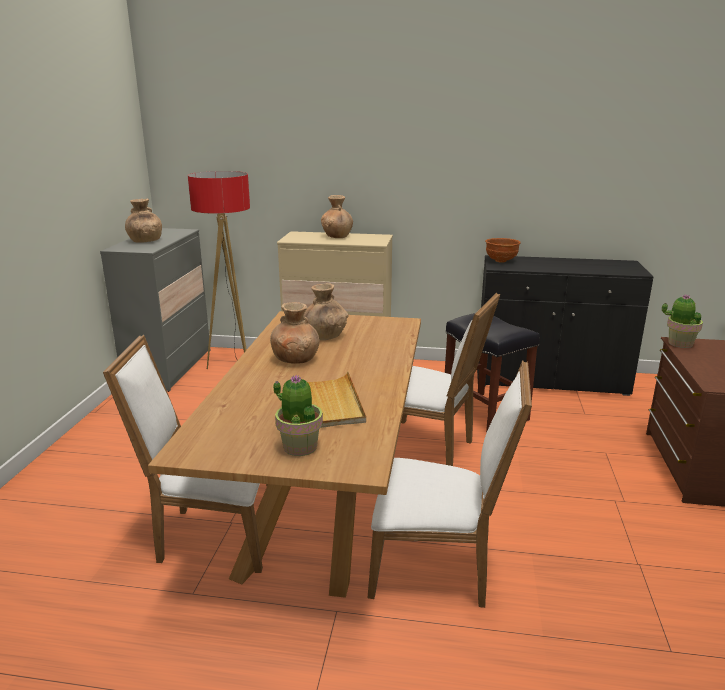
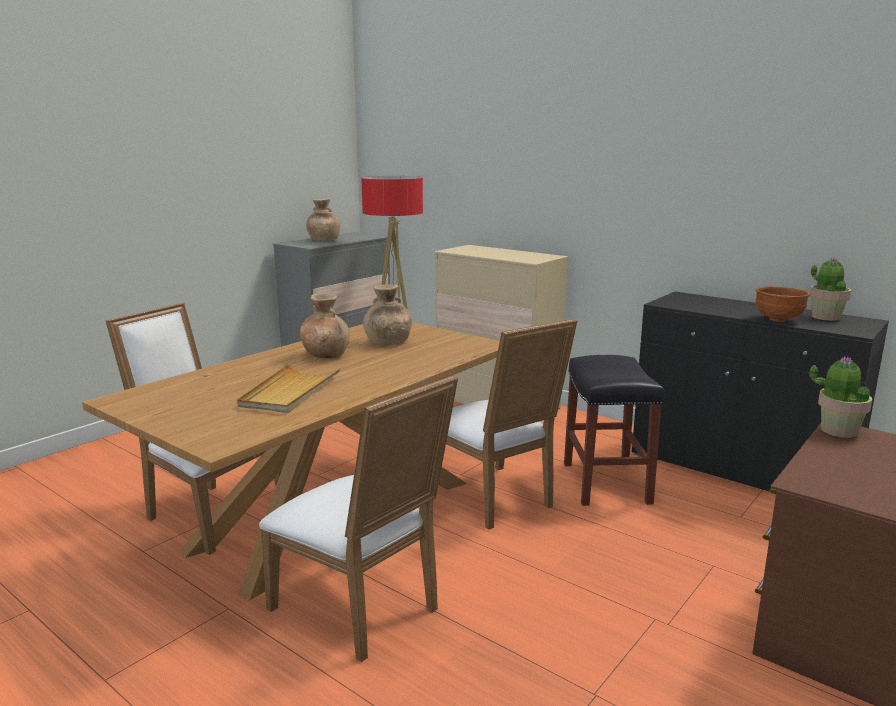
camera: 30 degrees right, 5 degrees down
(300, 446) = (203, 416): potted plant -> potted plant (826, 317)
(337, 236) = (504, 252): brown vase -> none
(501, 261) = (681, 299): brown bowl -> brown bowl (779, 320)

